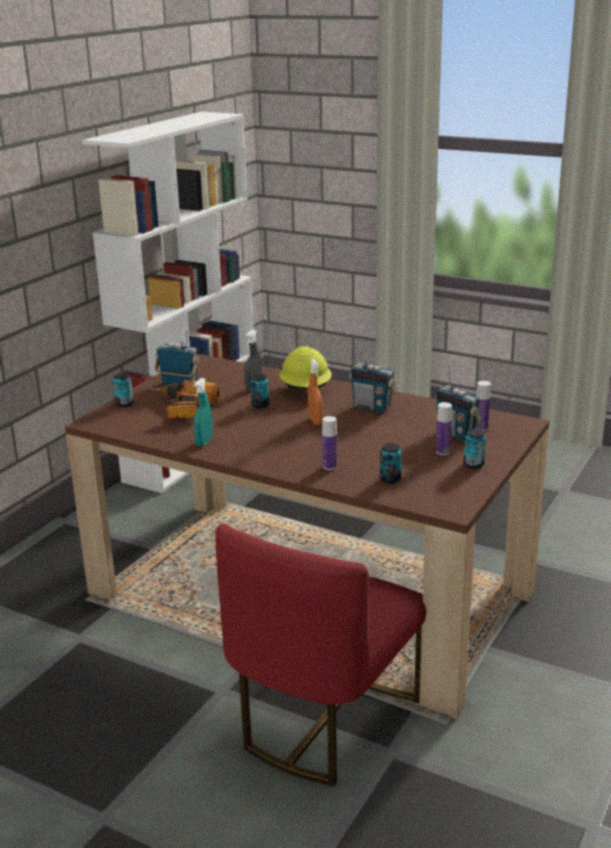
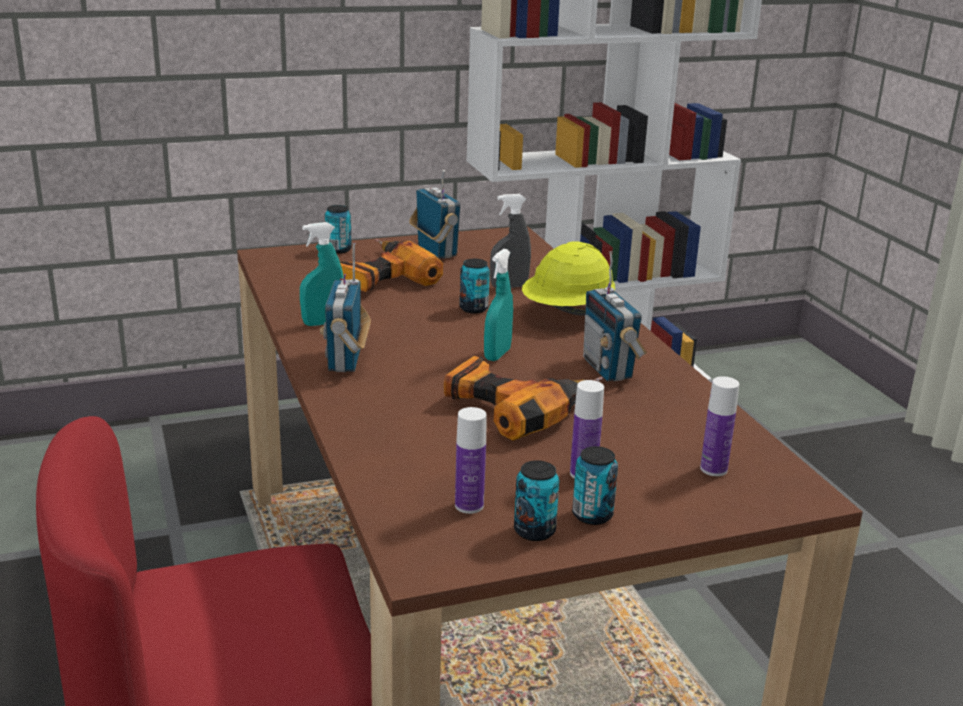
camera: 40 degrees right, 0 degrees up
(315, 421) = (497, 355): orange spray bottle -> turquoise spray bottle
(330, 466) = (393, 418): bottle -> bottle (469, 505)
(367, 439) = (516, 406): none -> power drill
(390, 479) = (431, 473): can -> can (534, 531)
(456, 433) = (658, 458): radio -> radio (346, 360)

